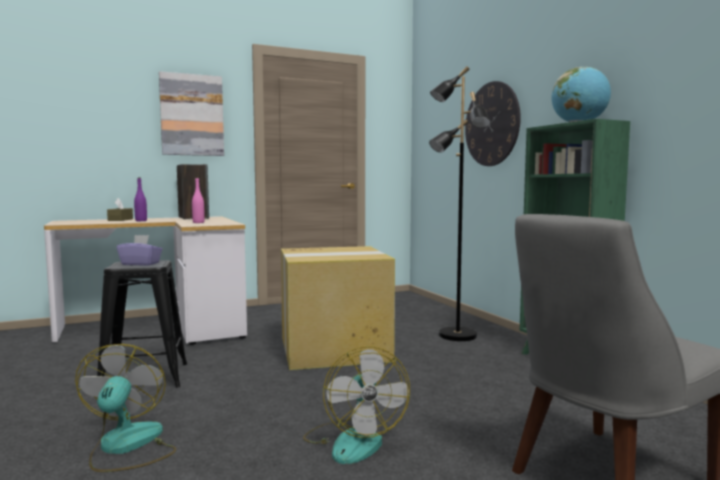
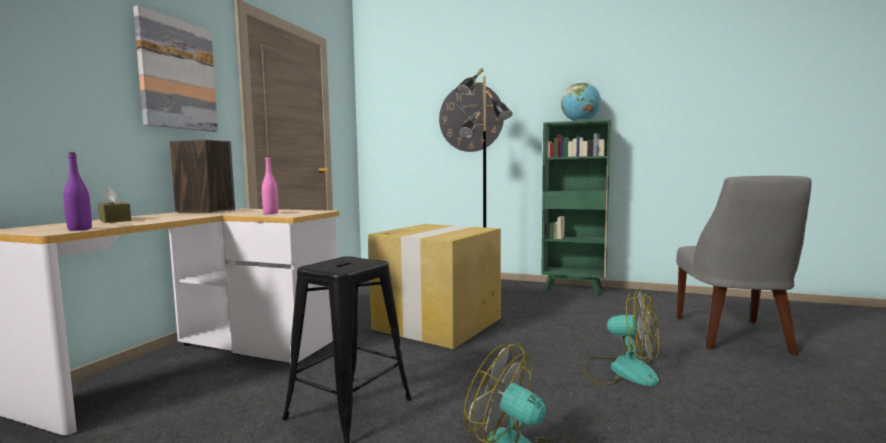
camera: 45 degrees left, 0 degrees up
(141, 221) = (166, 218): purple bottle -> purple bottle (80, 229)
(141, 264) = (344, 263): purple tissue box -> none

